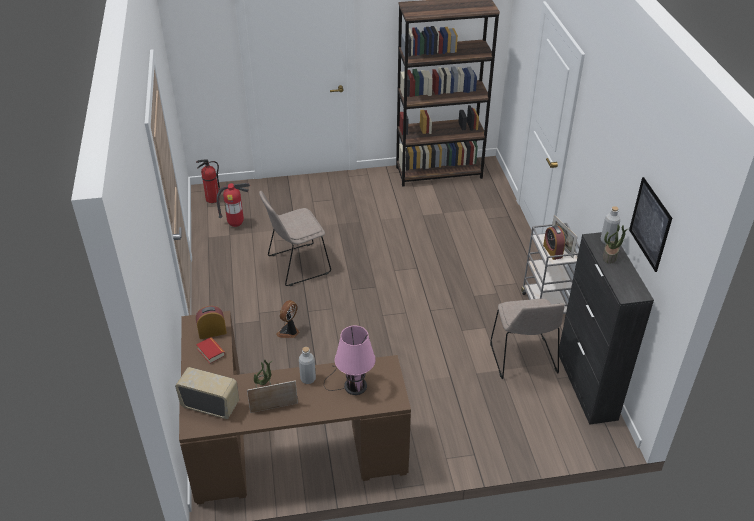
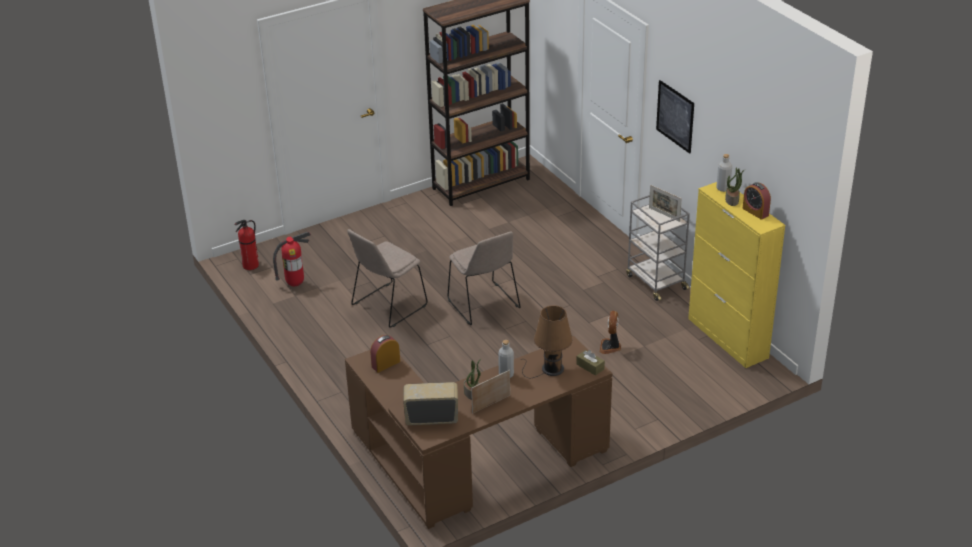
camera: 20 degrees left, 5 degrees down
(211, 352) = (397, 380): book -> none
(289, 332) = (420, 367): fan -> fan (610, 347)
(352, 385) = (550, 369): pink table lamp -> brown table lamp
(393, 395) = (590, 367): none -> brown tissue box
(523, 359) = (660, 332): beige chair -> beige chair (484, 305)
(552, 251) = (658, 220): alarm clock -> alarm clock (755, 212)
(587, 386) = (728, 338): black cabinet -> yellow cabinet
(650, 224) = (764, 160): picture -> picture (675, 116)

